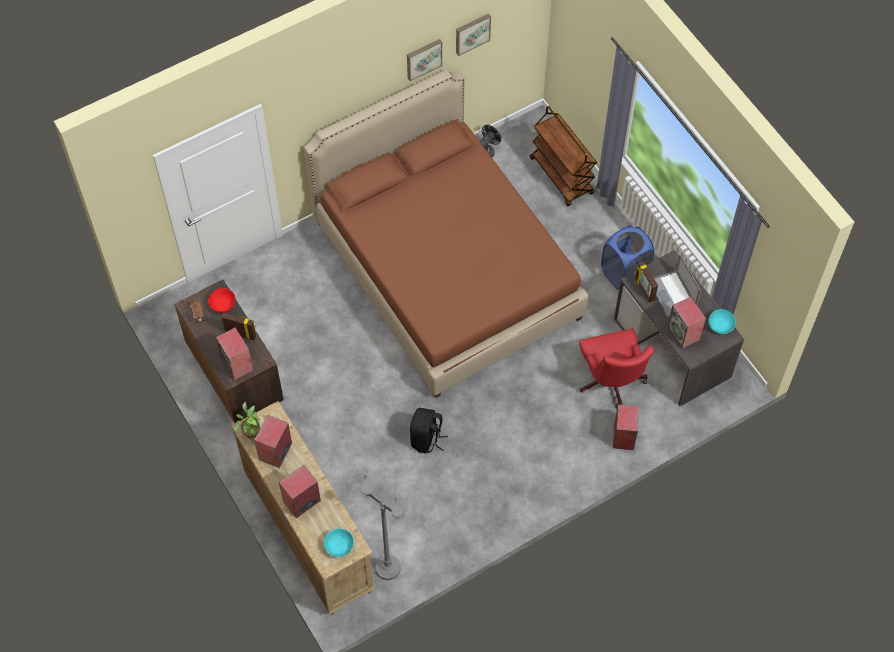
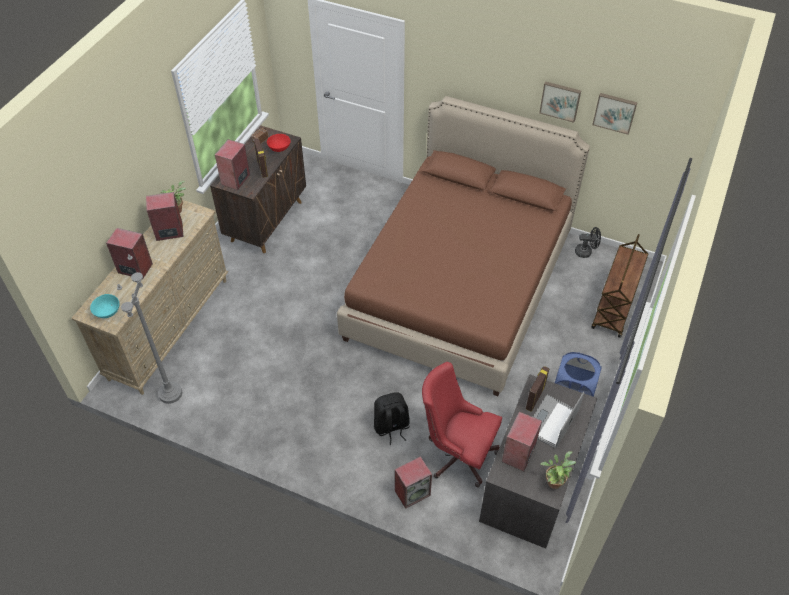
camera: 55 degrees right, 10 degrees down
(426, 439) = (302, 355): black backpack -> black backpack (391, 427)
(611, 382) = (457, 453): red office chair -> red office chair turned 75 degrees clockwise
(720, 326) = (554, 481): turquoise bowl -> potted plant

